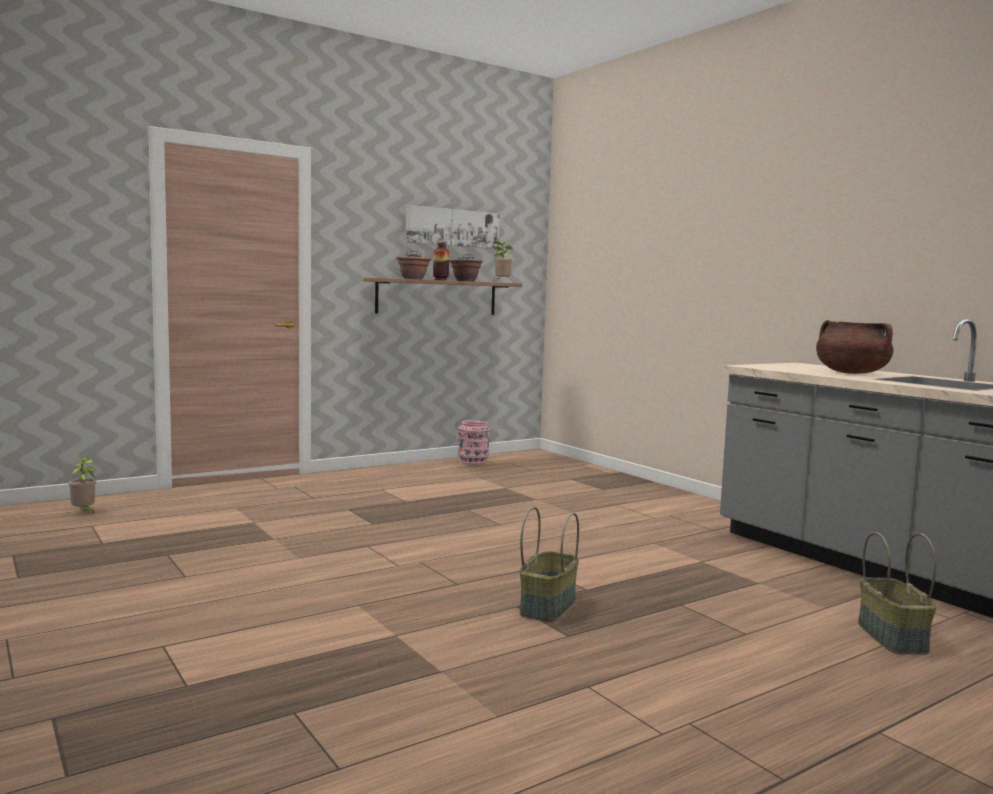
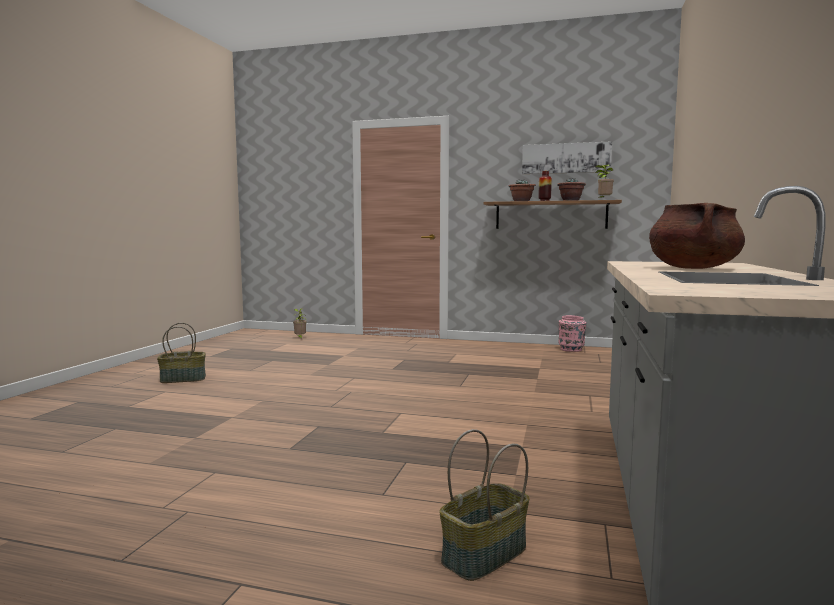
camera: 50 degrees right, 0 degrees up
(547, 606) = (331, 432): basket -> basket (183, 379)

